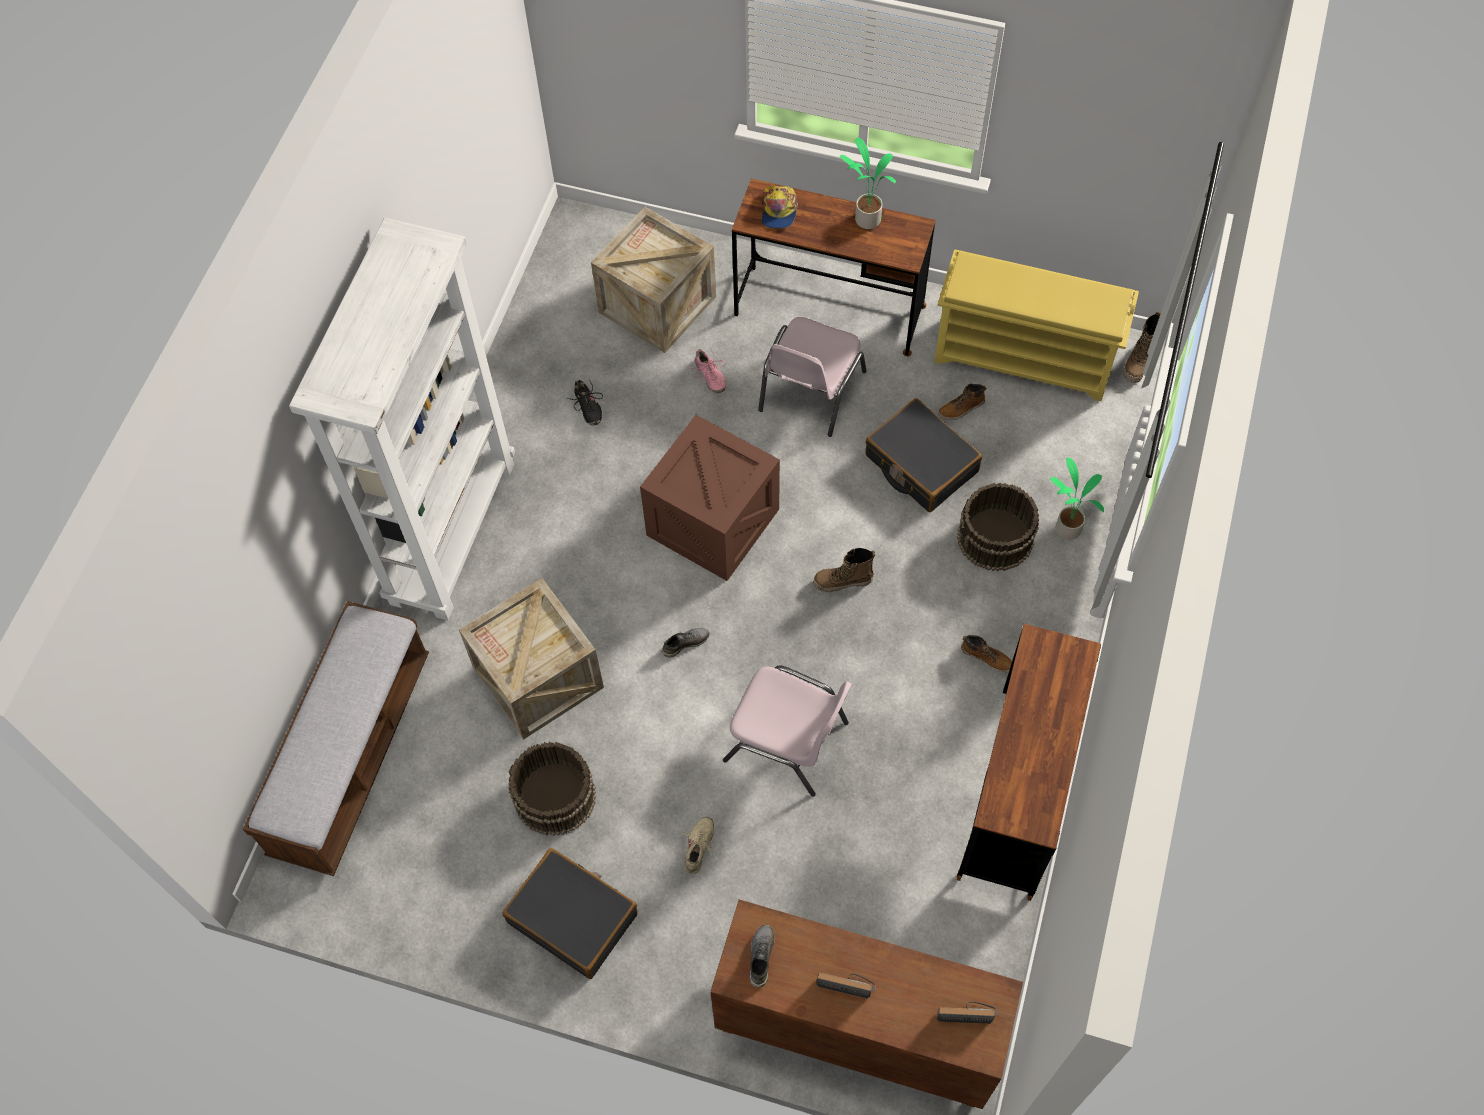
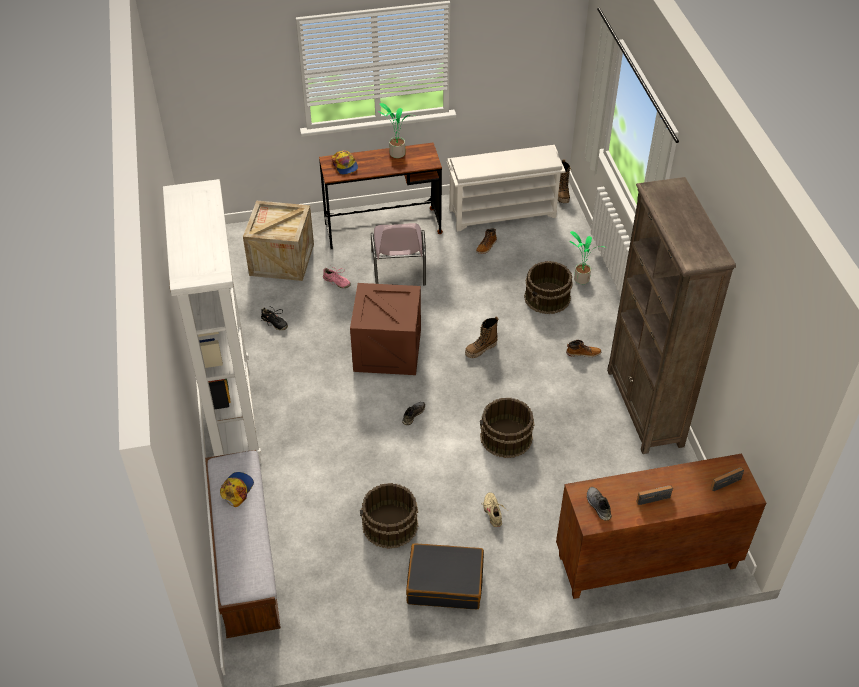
camera: 30 degrees left, 15 degrees down
(354, 671) = (237, 490): none -> cap
(538, 677) = (337, 468): crate -> none
(788, 741) = (506, 438): pink chair -> brown bucket
(920, 464) = (483, 279): black suitcase -> none
(1017, 791) = (644, 408): brown desk -> brown bookcase
(1025, 357) = (503, 212): yellow shoe rack -> white shoe rack

